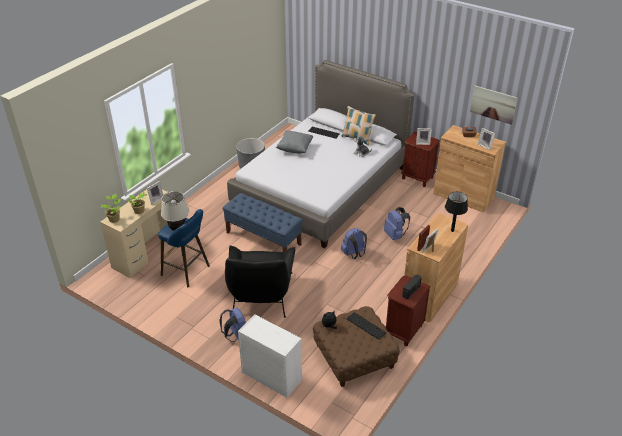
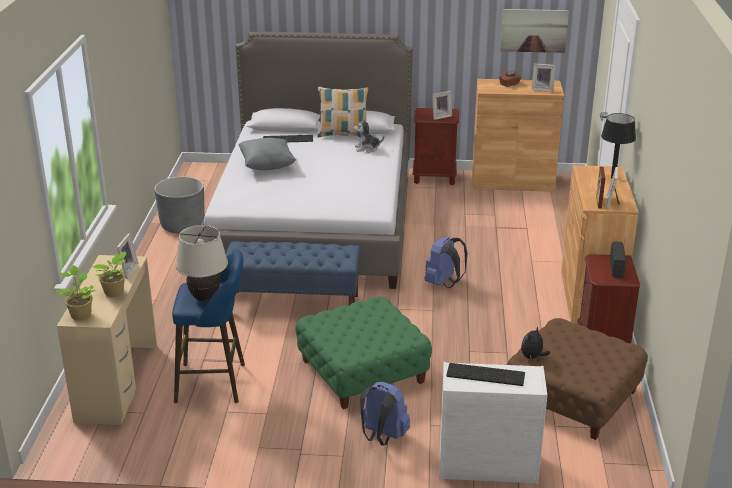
camera: 30 degrees left, 10 degrees down
(261, 294) = (362, 371): black armchair -> green ottoman
(365, 326) = (579, 340): keyboard -> keyboard (484, 375)
(395, 235) = (474, 246): blue backpack -> none

